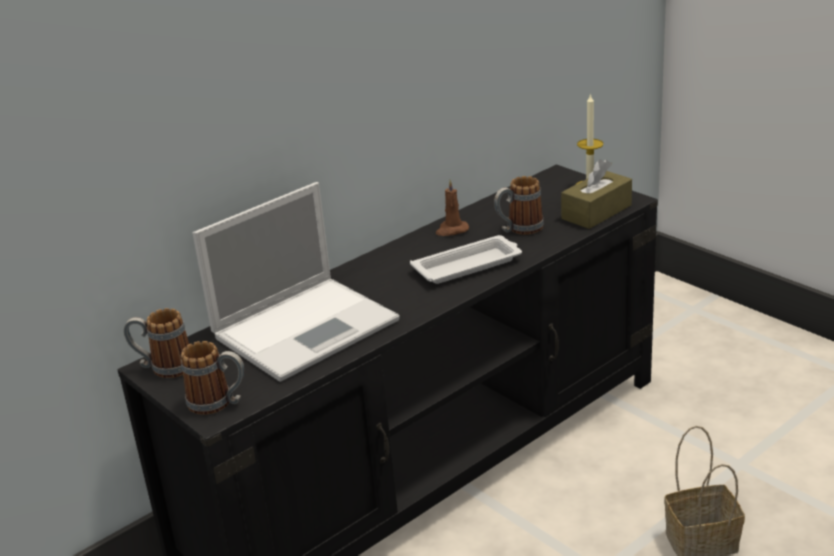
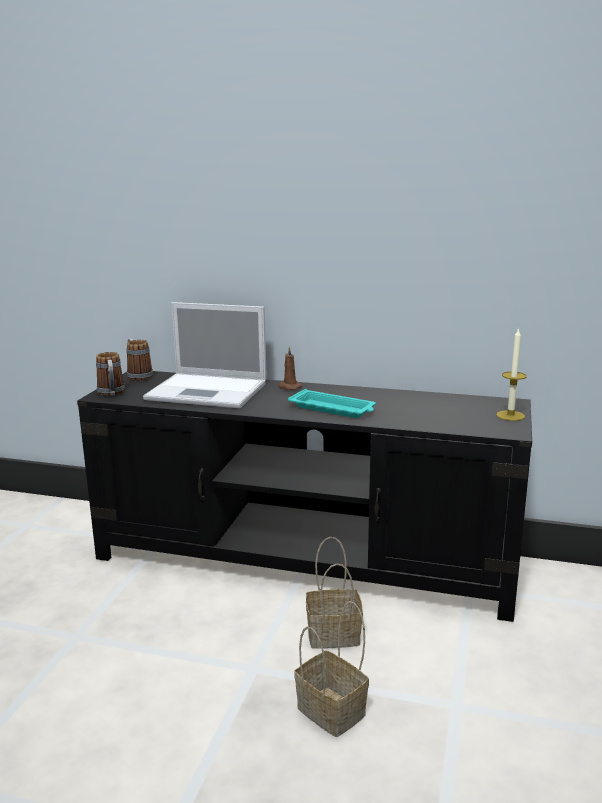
camera: 55 degrees right, 10 degrees down
(451, 230) = (375, 394): brown candle -> brown candle (289, 387)
(468, 265) = (333, 409): white tray -> turquoise tray
(519, 229) = (405, 410): mug -> none
(587, 499) = (331, 636): none -> basket
(596, 212) = (471, 426): brown tissue box -> none

